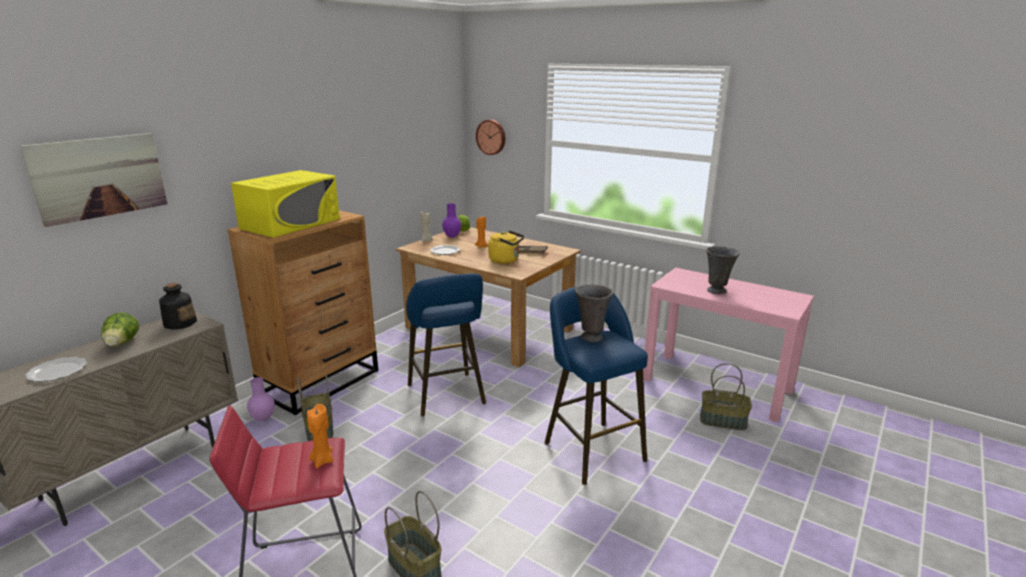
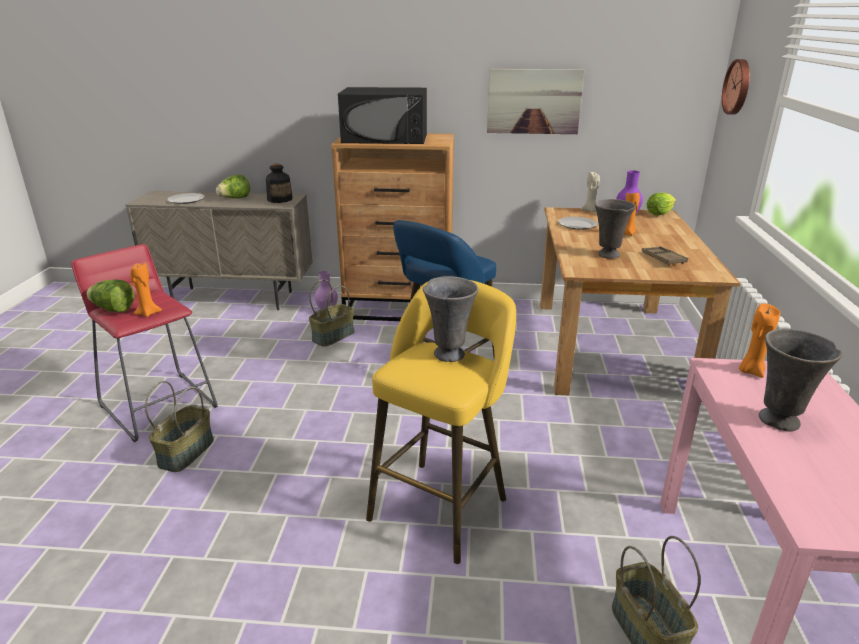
camera: 60 degrees right, 5 degrees up
(99, 177) = (251, 64): picture -> picture (534, 101)
(280, 482) = (113, 309): none -> lettuce
(291, 223) = (385, 138): yellow microwave -> black microwave
(506, 260) = (608, 255): yellow kettle -> grey vase
(590, 448) = (441, 504): blue stool -> yellow stool
(672, 280) = (751, 371): none -> orange candle

